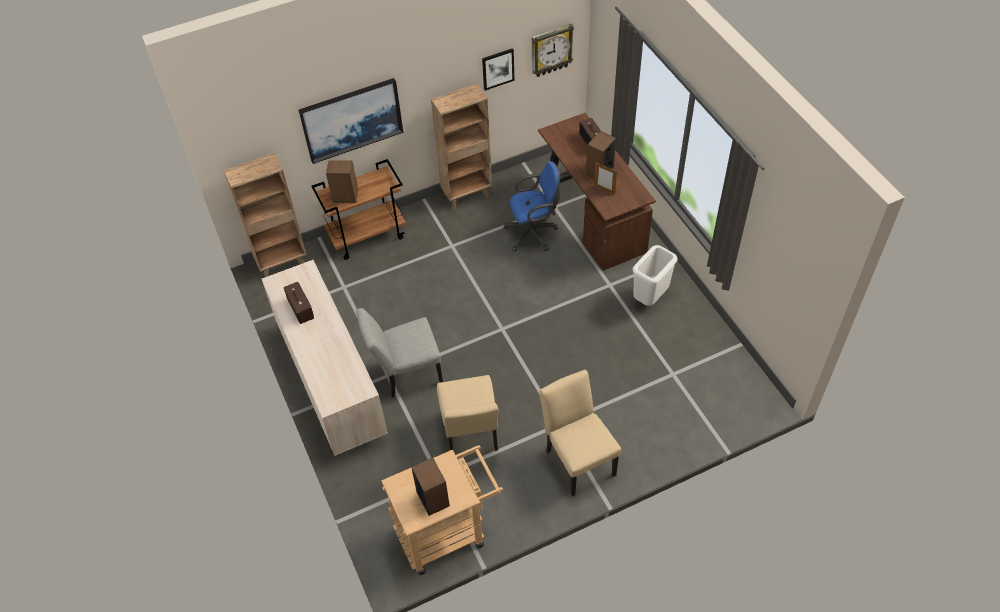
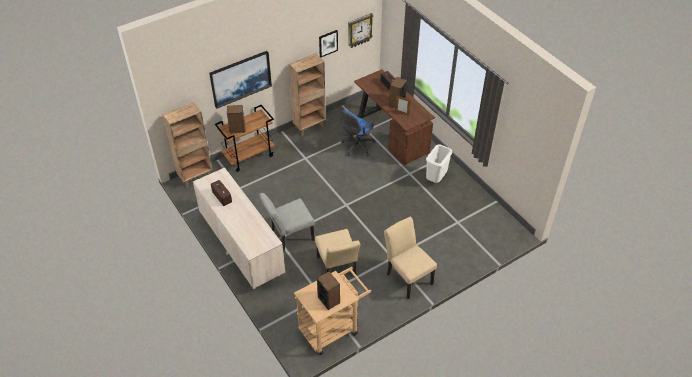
camera: 10 degrees left, 5 degrees down
(534, 233) = (356, 147): blue office chair -> blue office chair turned 150 degrees clockwise

